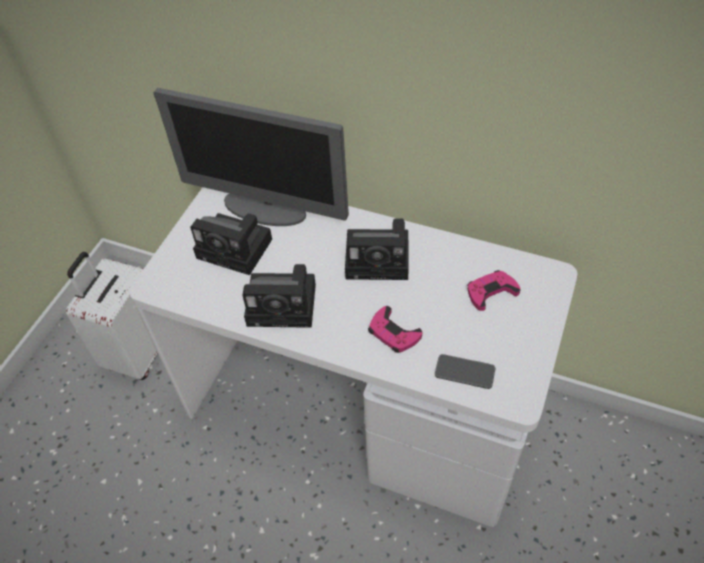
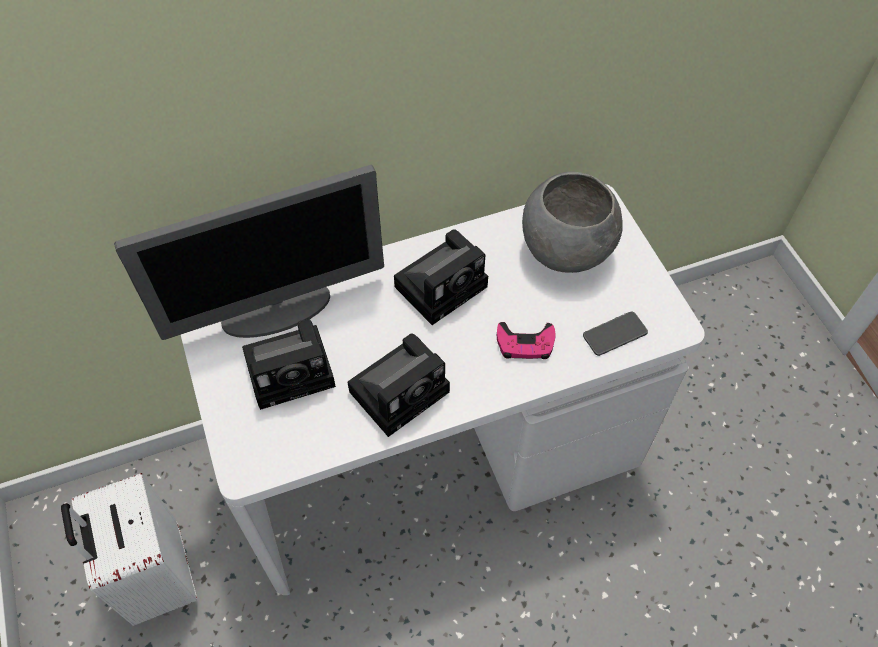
camera: 45 degrees left, 5 degrees up
(491, 292) = (565, 250): pink game controller -> grey bowl

